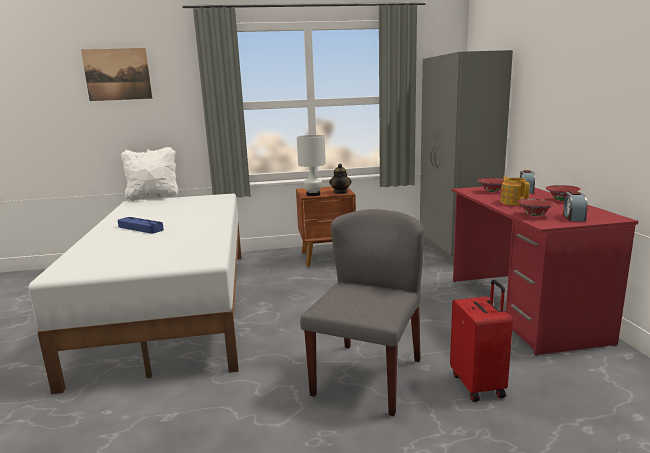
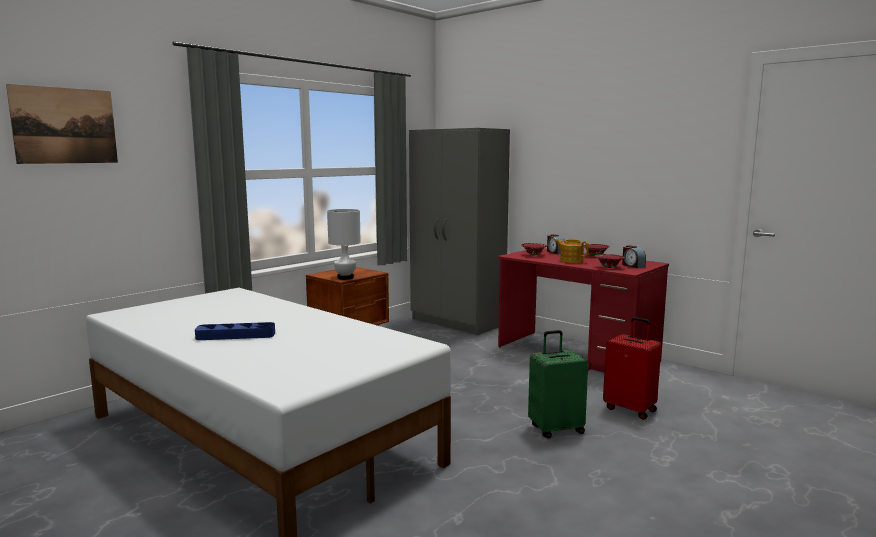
camera: 40 degrees left, 5 degrees down
(153, 198) = (130, 305): white pillow -> none
(340, 192) = (369, 272): teapot -> none
(367, 376) = (555, 429): grey chair -> green suitcase

